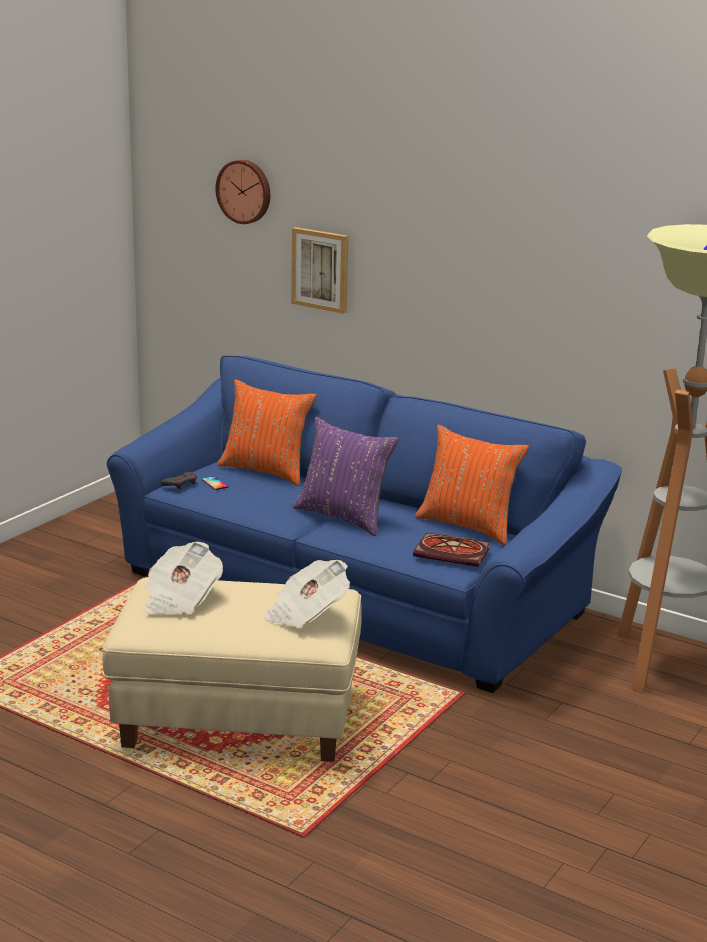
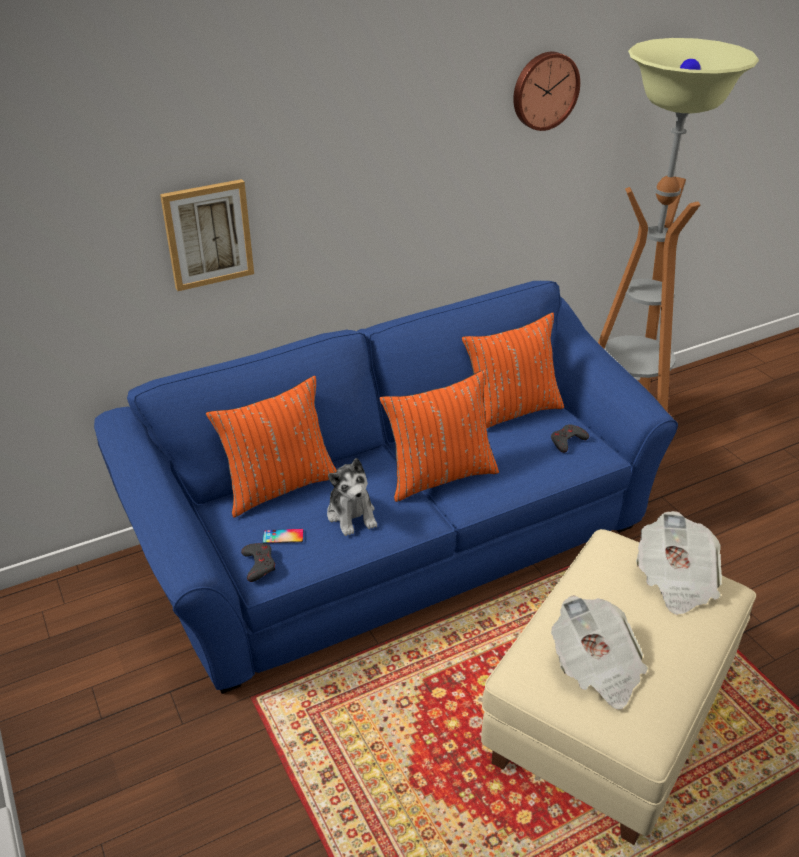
camera: 60 degrees left, 15 degrees up
(245, 191) = (64, 171): wall clock -> wall clock (544, 90)
(261, 498) = (352, 515): none -> plush toy
(343, 517) = (439, 476): purple pillow -> orange pillow
(453, 553) = (567, 441): book -> grey game controller

